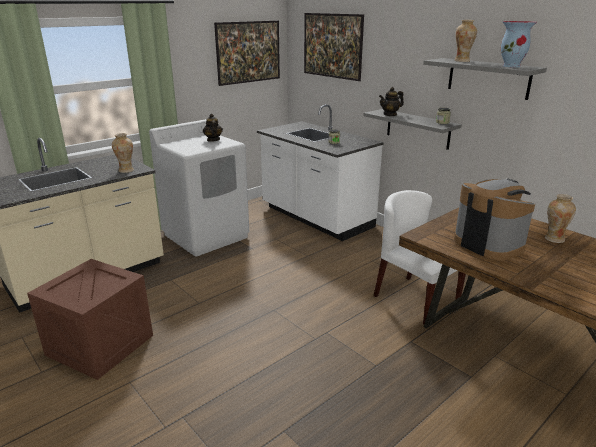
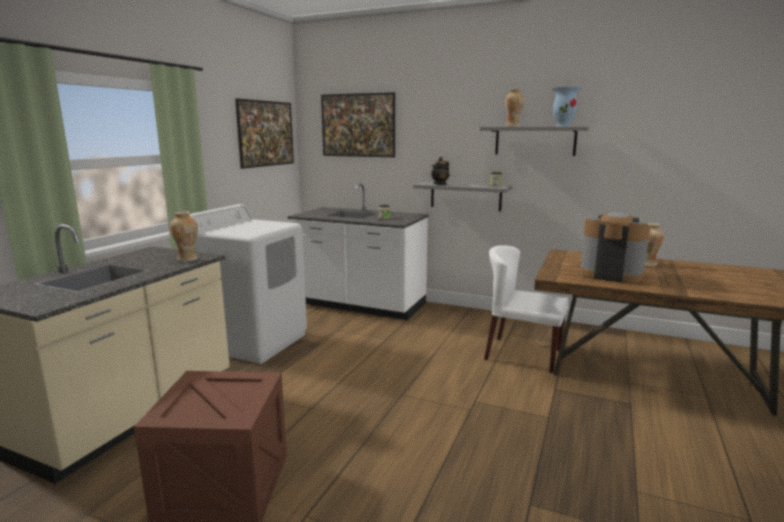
camera: 25 degrees left, 10 degrees down
(213, 140) = (261, 223): teapot -> none

